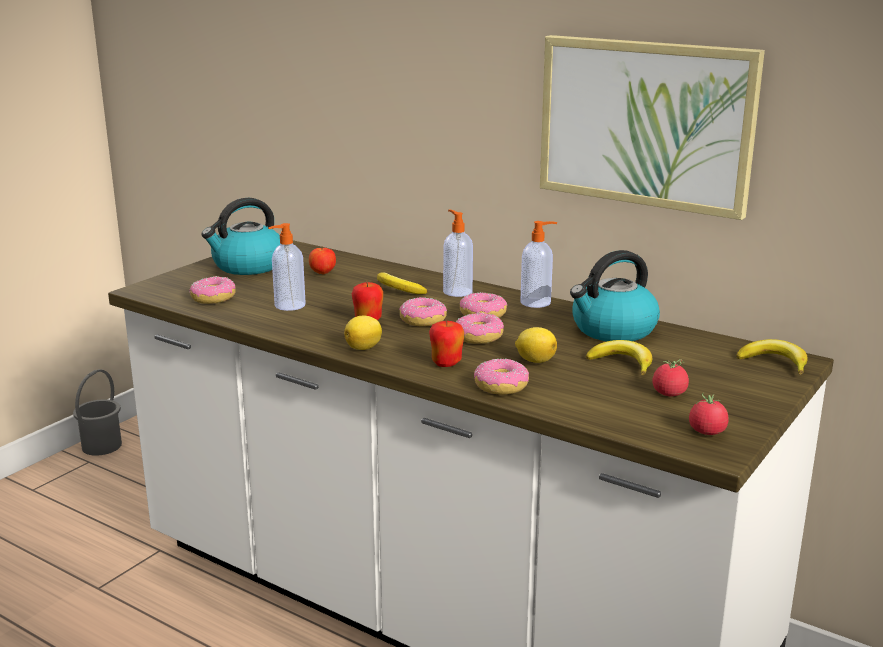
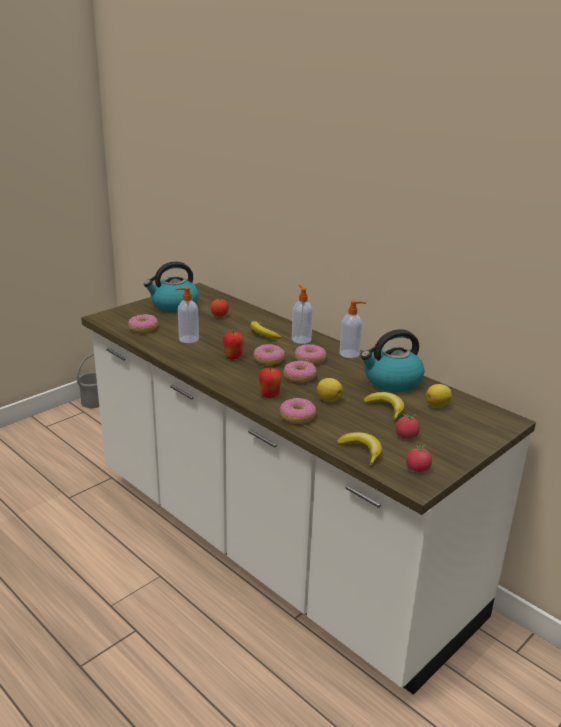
camera: 10 degrees right, 5 degrees up
(364, 348) = (222, 377): lemon -> lemon (438, 405)
(645, 123) = (428, 243): picture -> none
(774, 363) = (491, 420): banana -> banana (362, 451)

